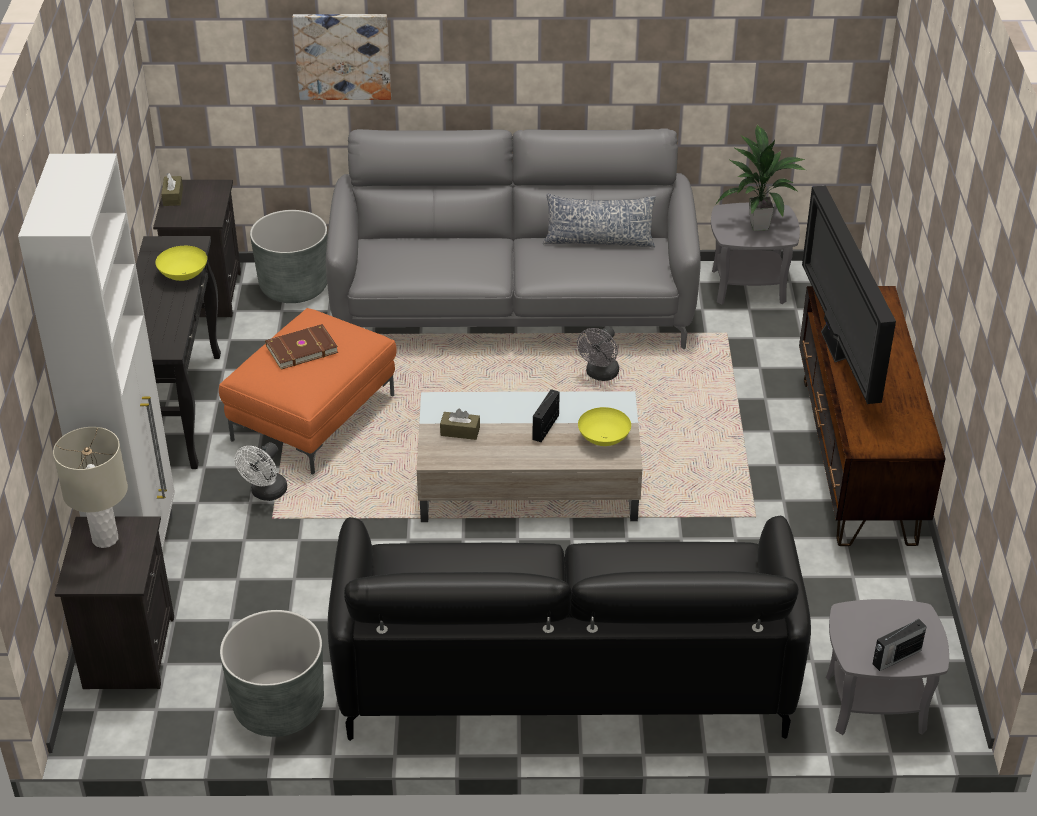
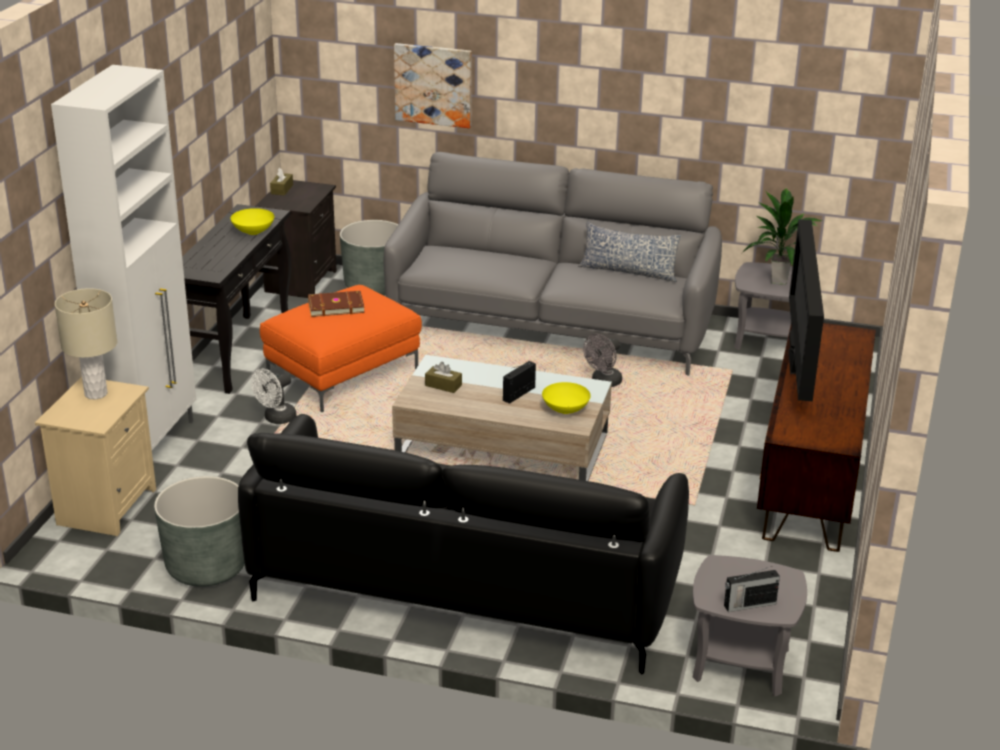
camera: 15 degrees right, 10 degrees down
(127, 651) = (106, 505): black nightstand -> beige nightstand

